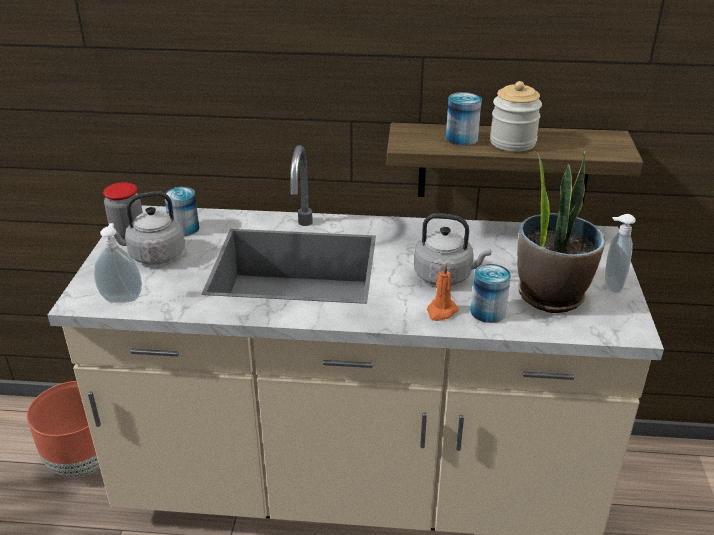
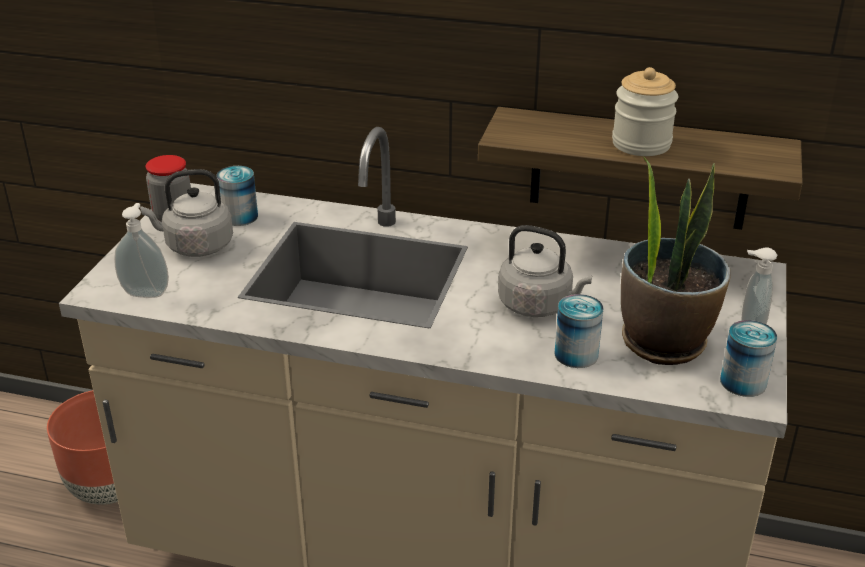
camera: 10 degrees right, 0 degrees up
(441, 311) = (518, 347): orange candle -> none
(461, 139) = (578, 134): can -> can (743, 382)

